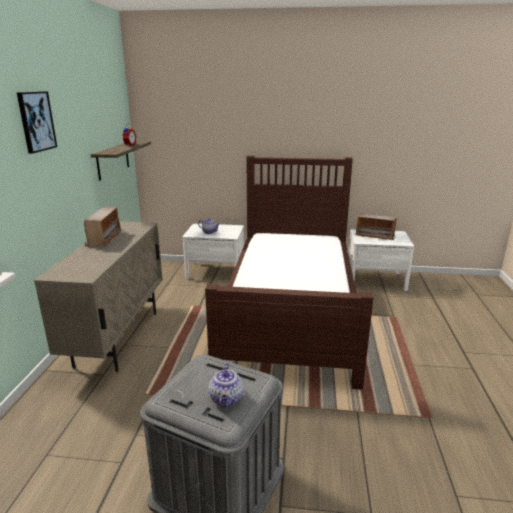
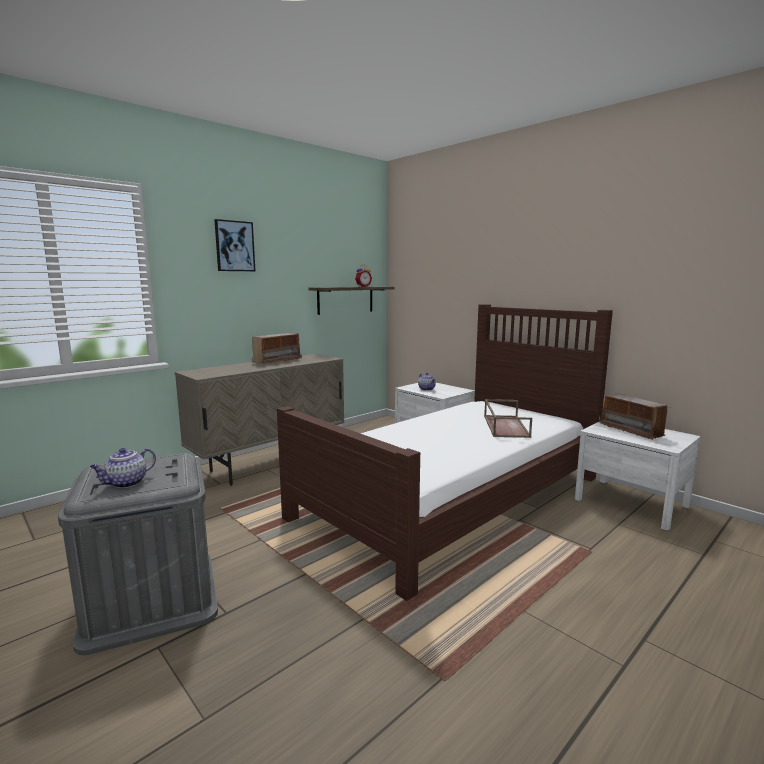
camera: 40 degrees right, 10 degrees down
(311, 252) = (505, 426): none -> brown tray

